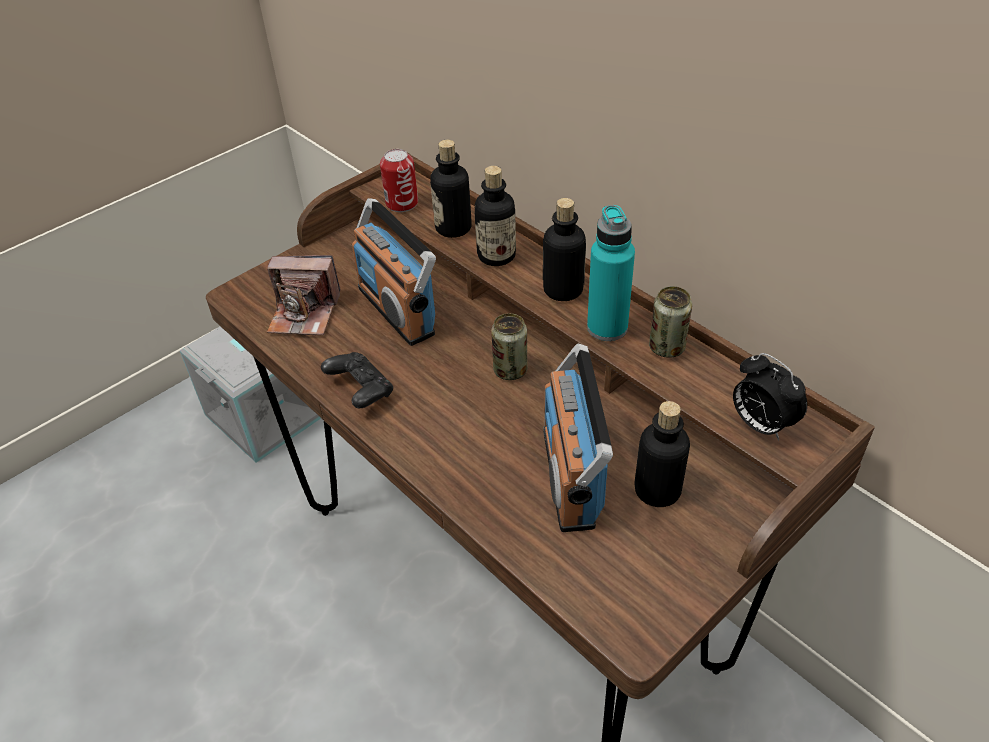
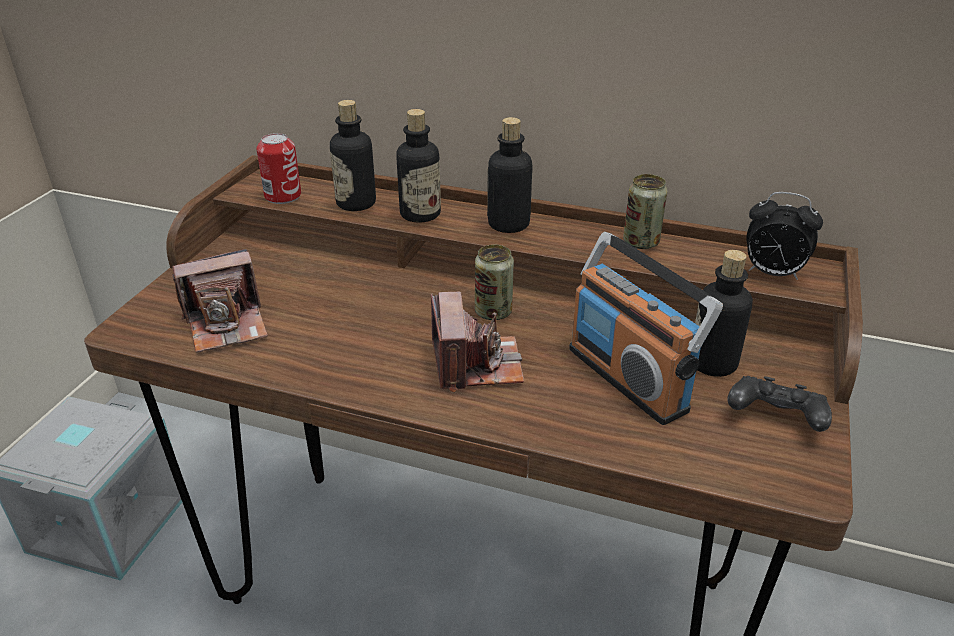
camera: 30 degrees left, 10 degrees down
(361, 391) = (351, 374): black game controller -> black game controller (774, 419)
(397, 310) = (333, 295): radio -> none
(458, 417) = (476, 364): none -> camera
(607, 327) = (576, 241): turquoise bottle -> none

